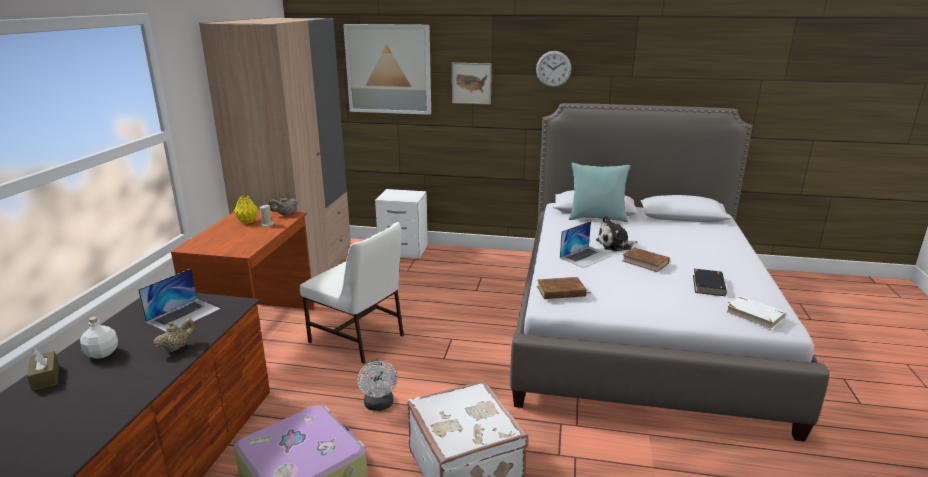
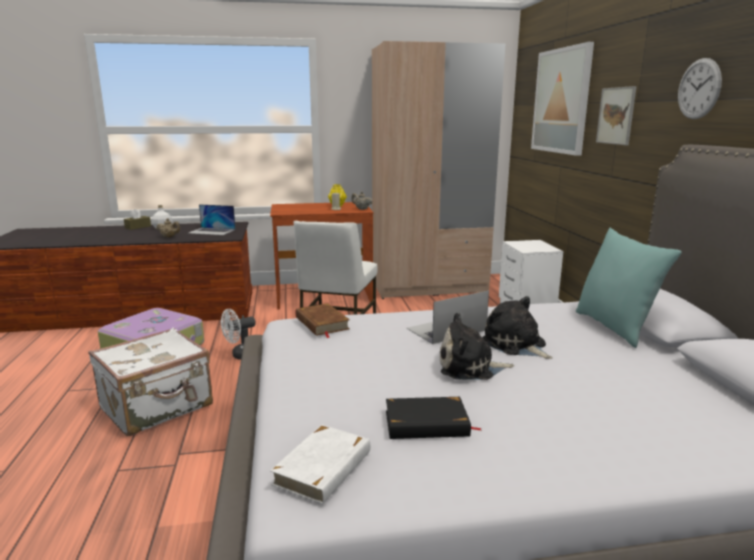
camera: 70 degrees right, 5 degrees down
(586, 256) = (446, 329): laptop -> laptop turned 120 degrees clockwise
(645, 262) = (470, 367): brown book -> plush toy

